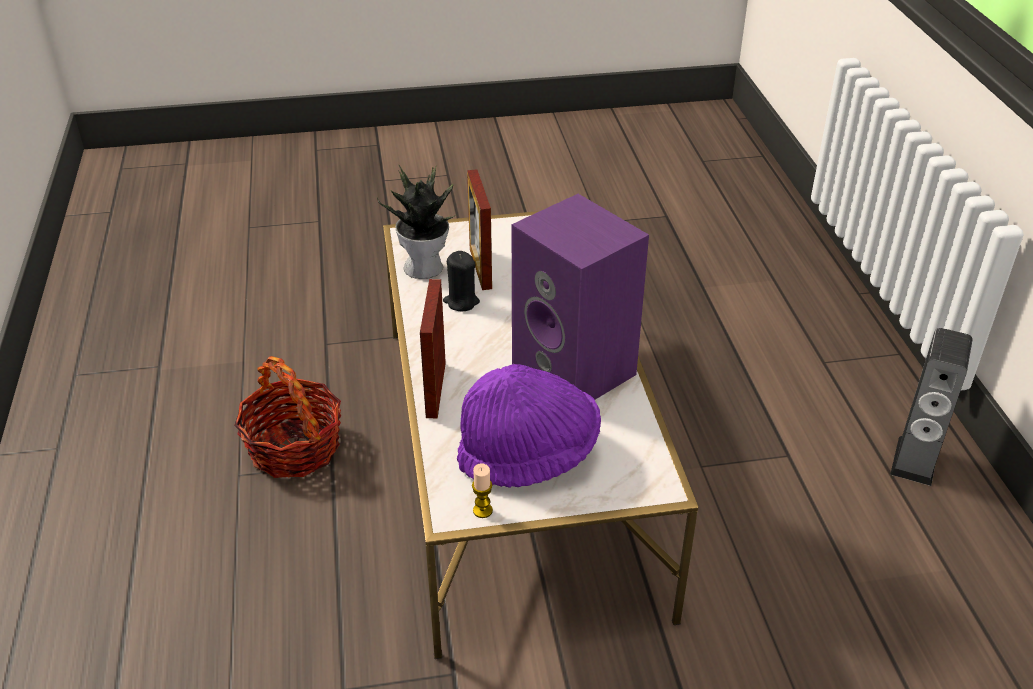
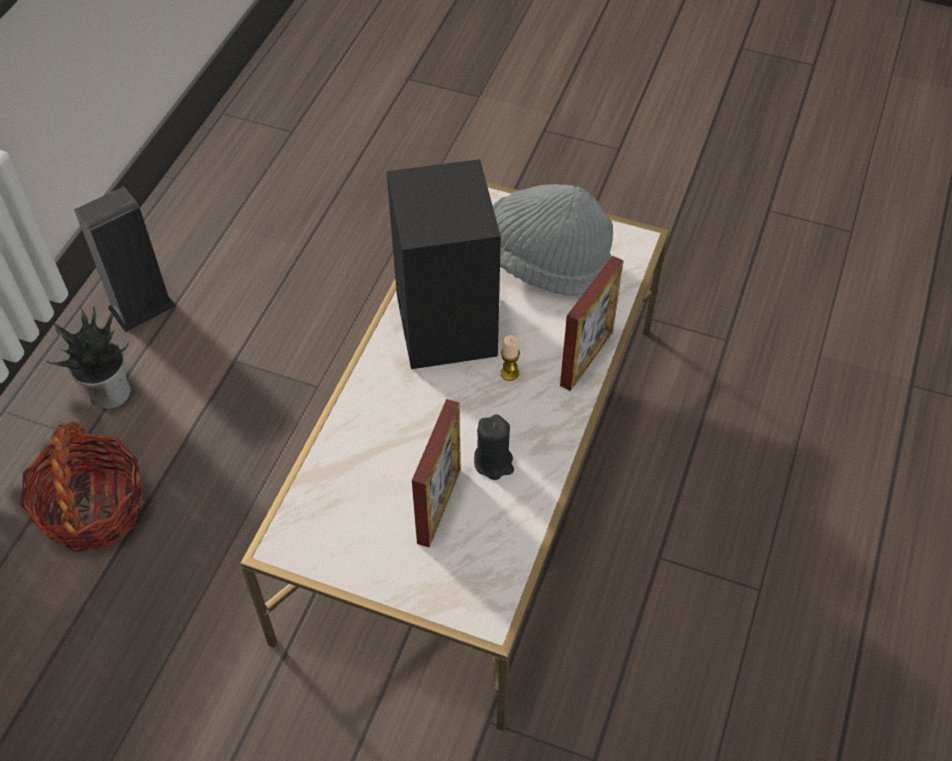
camera: 150 degrees left, 15 degrees up
(294, 448) = (690, 598): basket -> basket (93, 509)
(425, 267) = (500, 539): potted plant -> potted plant (108, 391)
(482, 510) = (613, 232): candle -> candle (509, 373)
(528, 455) = (547, 261): purple hat -> grey hat
(577, 369) = (443, 322): purple speaker -> black speaker

